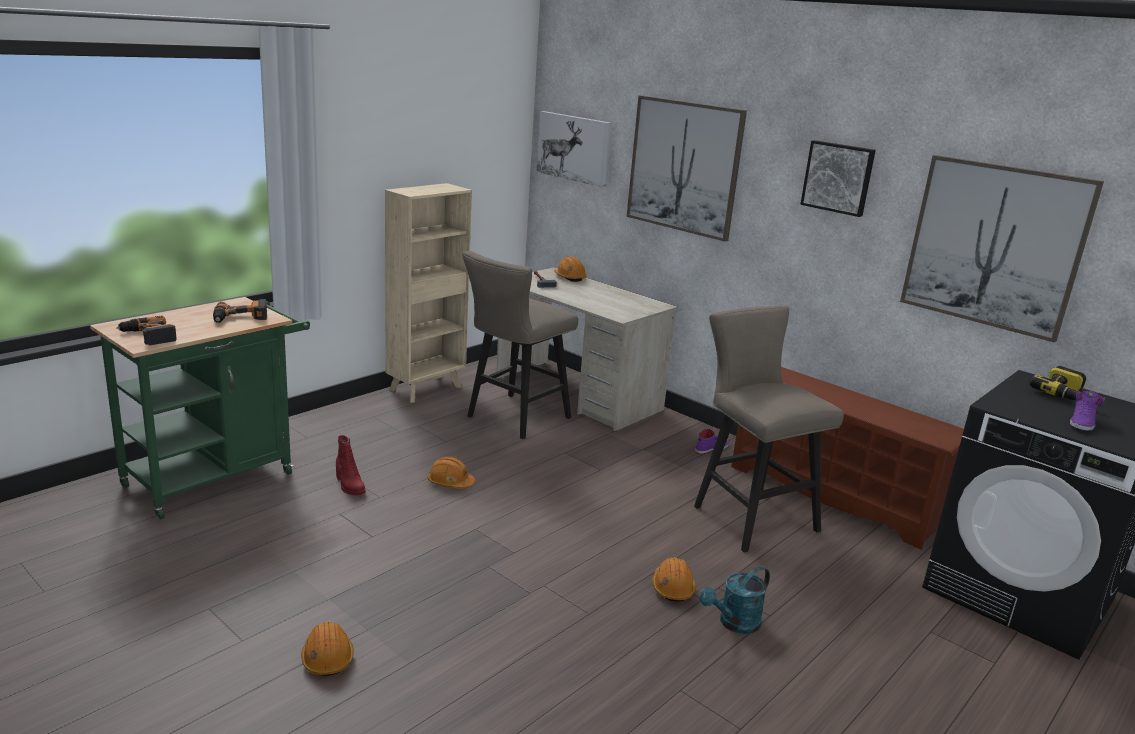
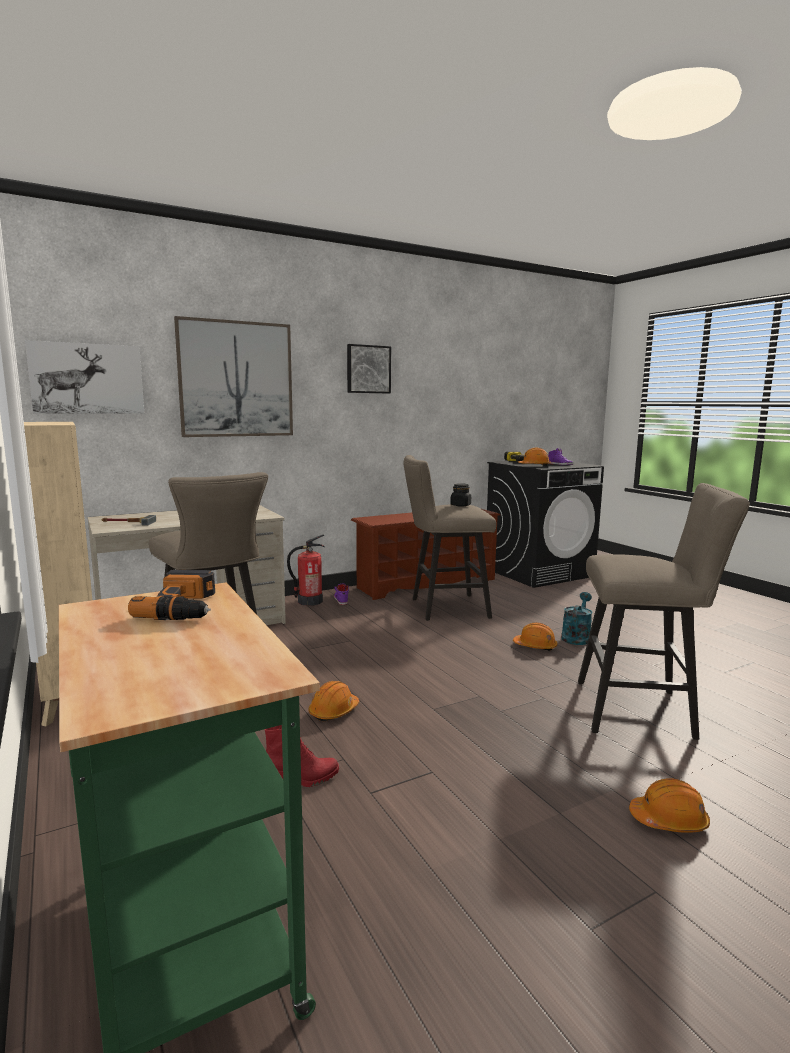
camera: 70 degrees left, 10 degrees down
(148, 336) = (221, 671): power drill -> none
(533, 665) = (643, 710): none -> beige stool
(569, 277) = (132, 516): orange hard hat -> orange hard hat (534, 466)
(689, 433) = (309, 601): none -> fire extinguisher
(734, 624) = (576, 637): turquoise watering can -> turquoise watering can turned 135 degrees counterclockwise
(786, 394) = (460, 505): none -> black jar
(994, 246) = (460, 396): picture -> none

